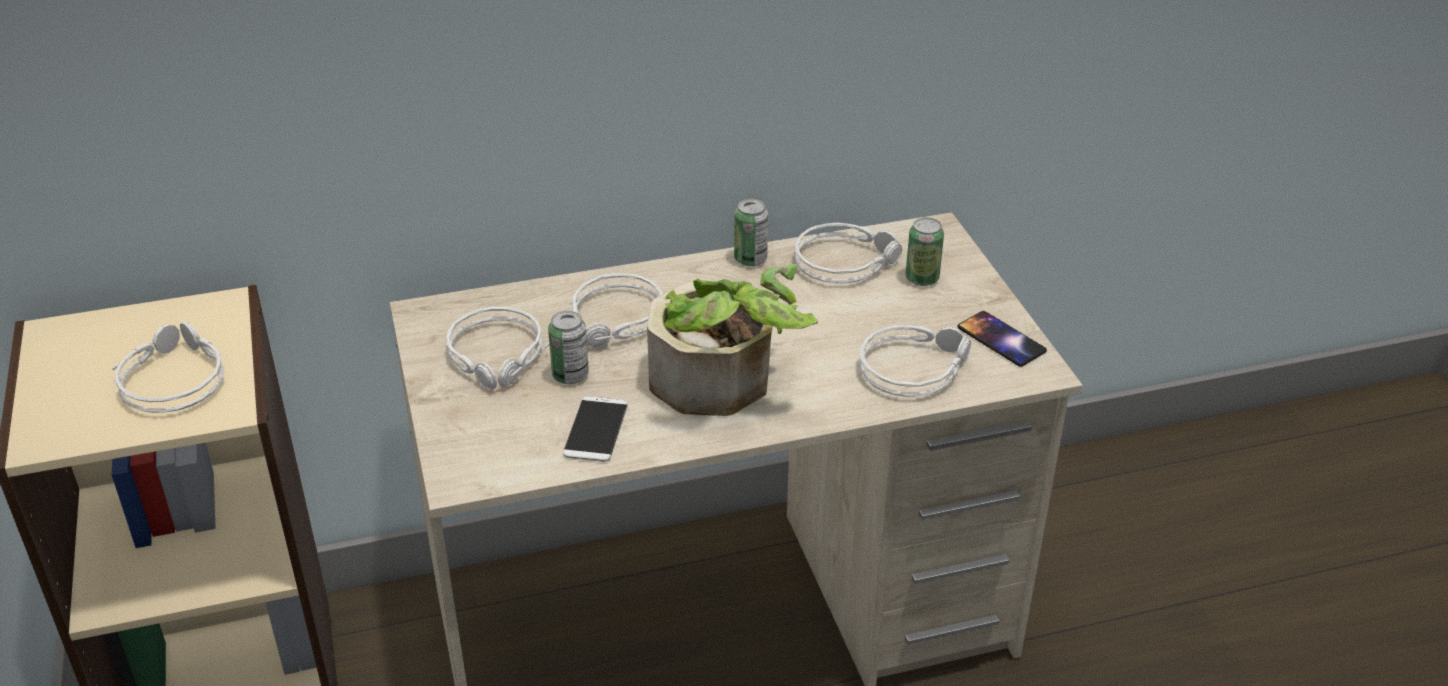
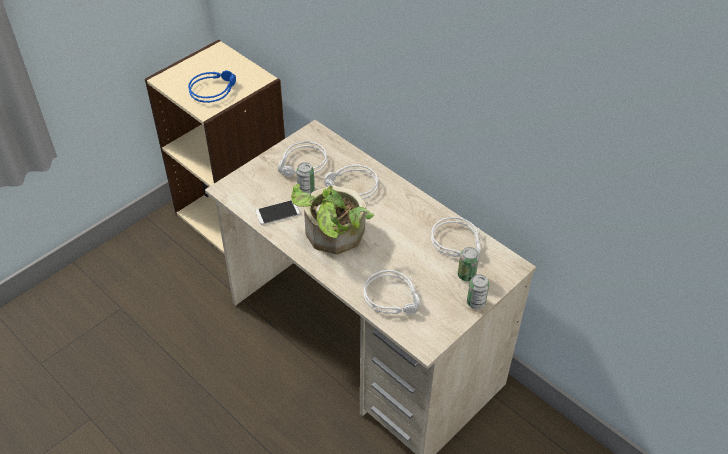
camera: 60 degrees right, 10 degrees up
(171, 378) = (213, 89): grey headphones -> blue headphones
(750, 259) = (431, 210): can -> can (476, 303)
(1001, 339) = (439, 322): phone -> none

